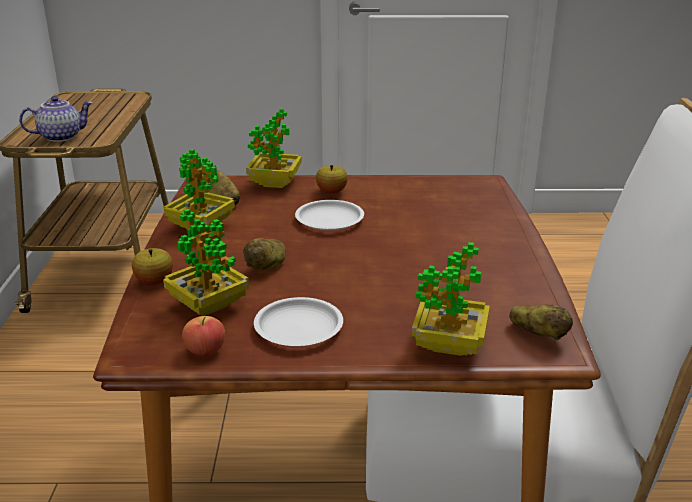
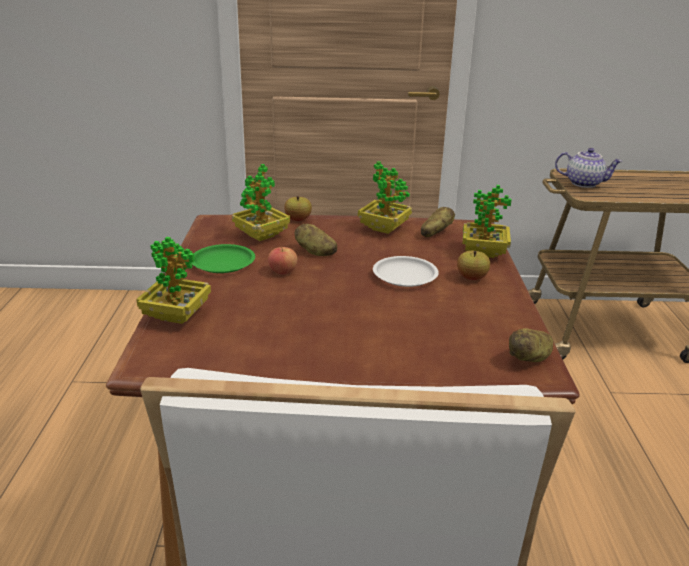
camera: 90 degrees right, 0 degrees up
(61, 136) = (584, 183): teapot -> teapot turned 45 degrees counterclockwise
(205, 350) = (207, 237): apple -> apple (283, 271)
(298, 328) = (223, 262): white plate -> green plate
(539, 335) = (173, 359): potato -> potato (530, 358)

